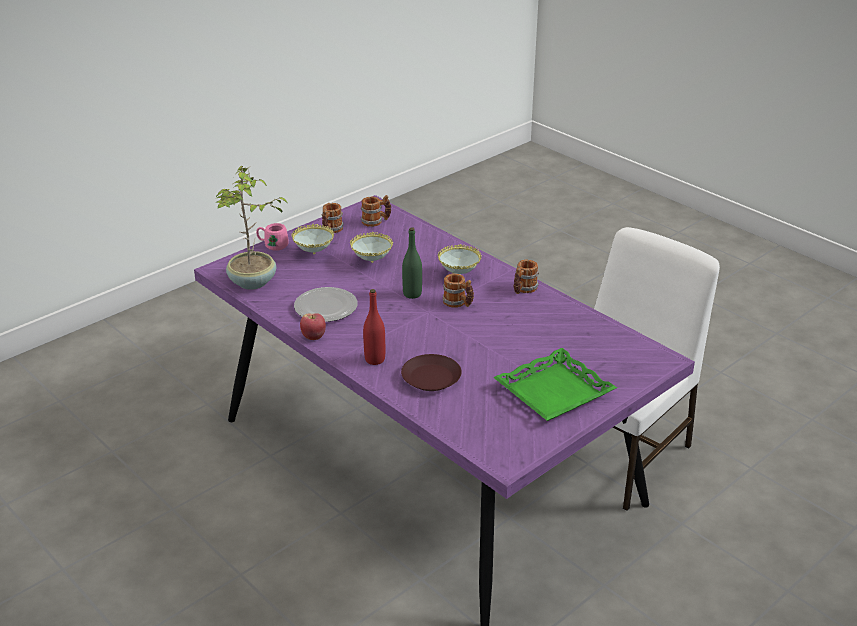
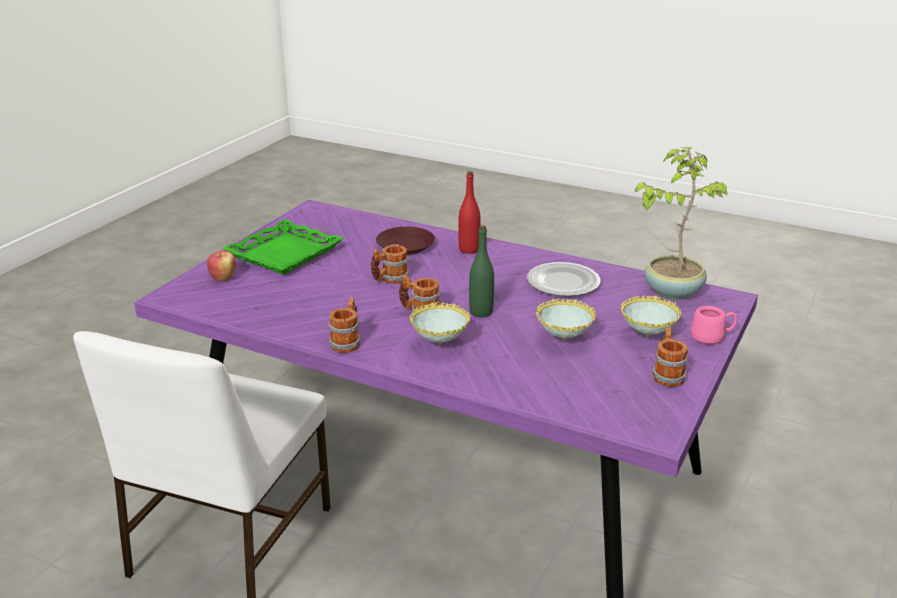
camera: 160 degrees right, 5 degrees down
(314, 337) = (545, 256): apple -> apple (223, 278)
(376, 221) = (621, 403): mug -> mug (389, 279)

